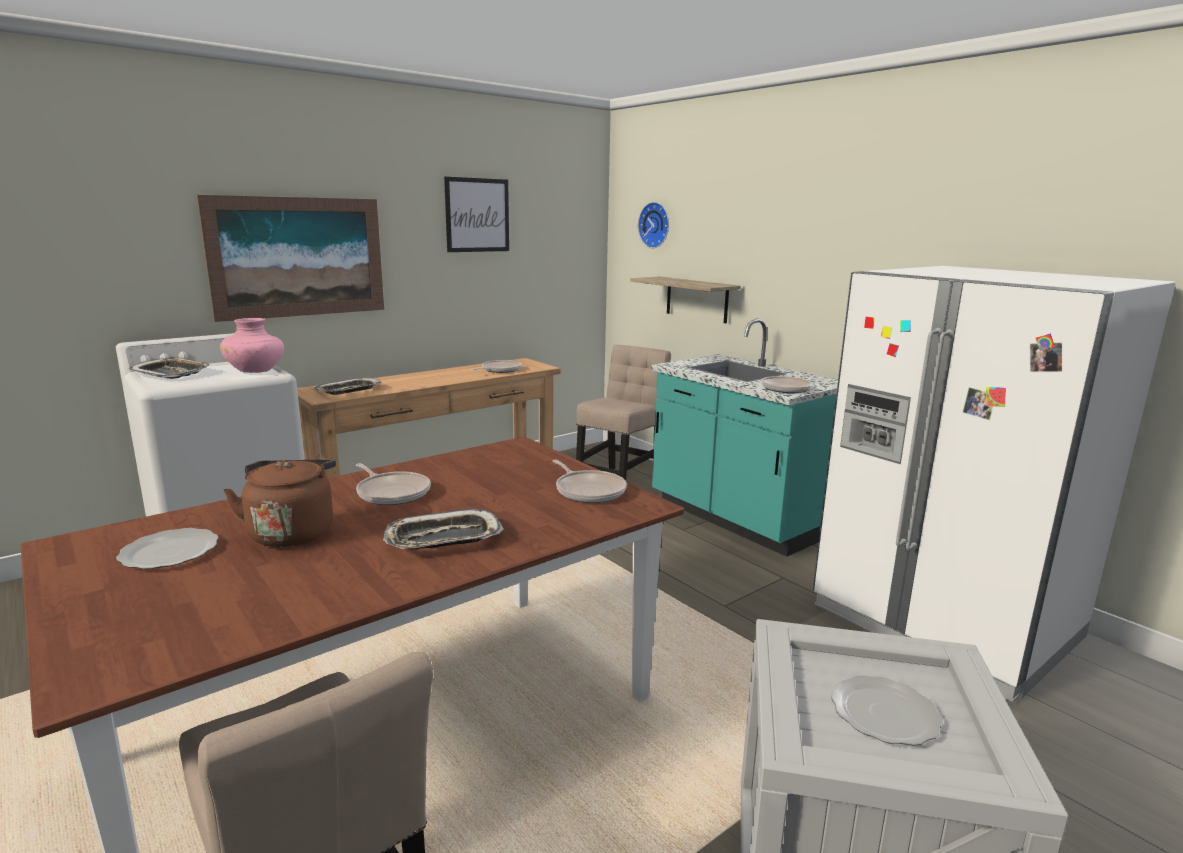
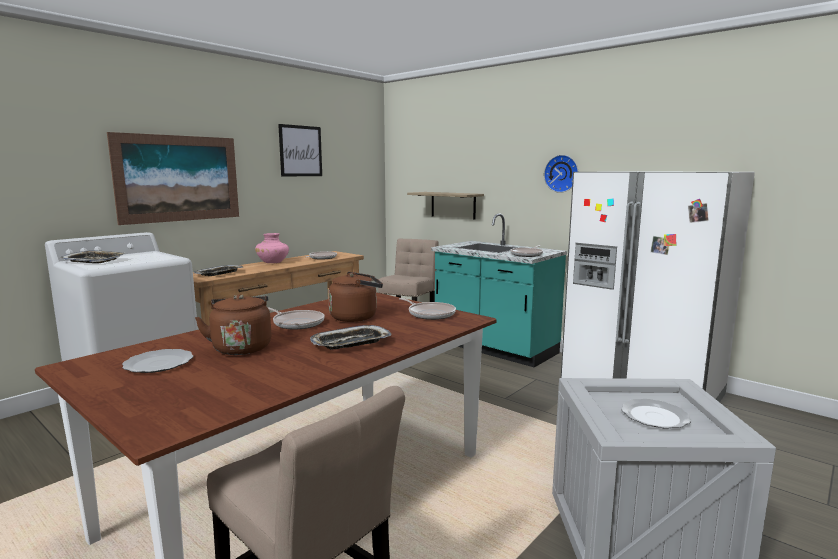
camera: 10 degrees left, 5 degrees down
(256, 371) = (159, 257): pink vase -> pink vase (273, 262)
(480, 488) = (356, 317): none -> brown kettle
(655, 225) = (420, 157): wall clock -> wall clock (562, 173)

